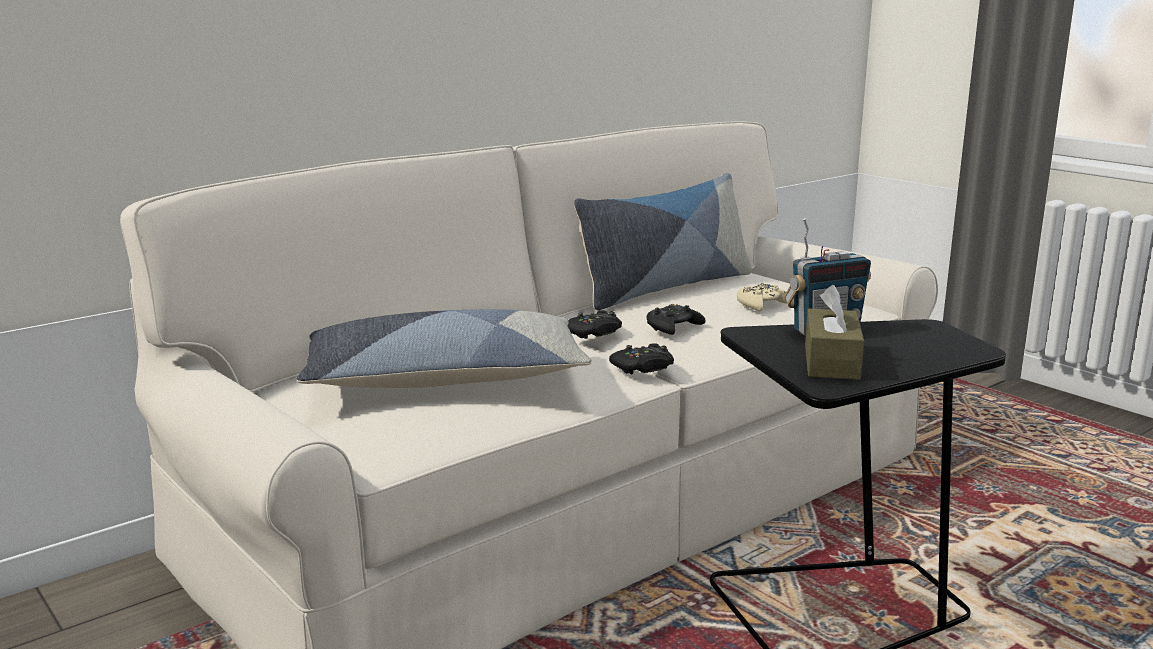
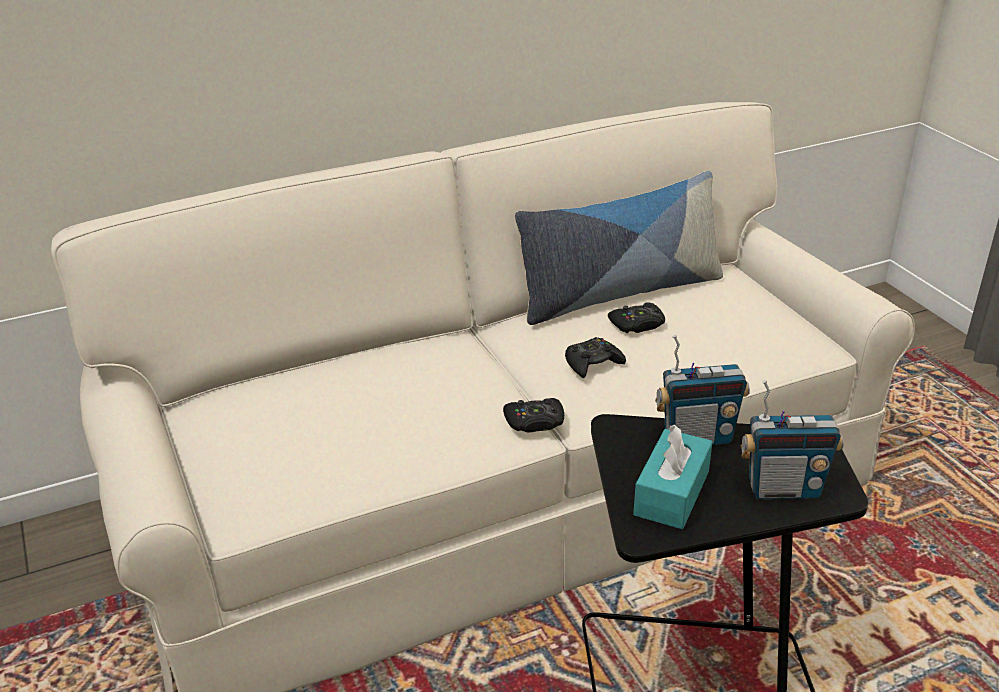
camera: 15 degrees right, 15 degrees up
(444, 378) = (337, 417): pillow -> none
(594, 332) = (514, 358): black game controller -> black game controller (637, 324)
(762, 305) = (702, 338): beige game controller -> none
(831, 362) = (671, 493): brown tissue box -> turquoise tissue box
(927, 350) = (783, 488): none -> radio

